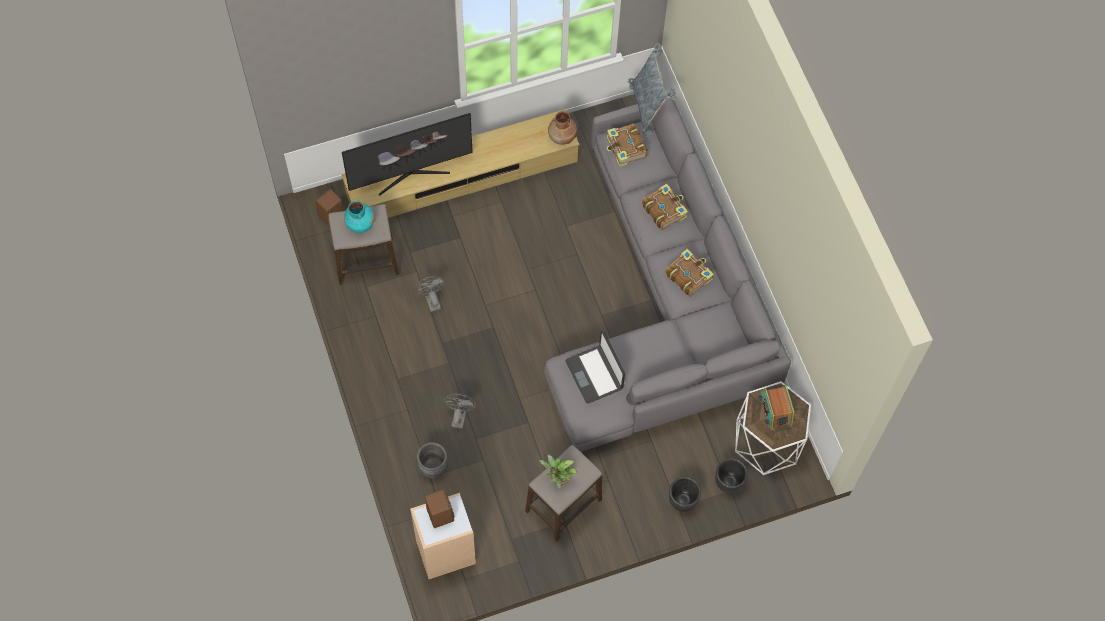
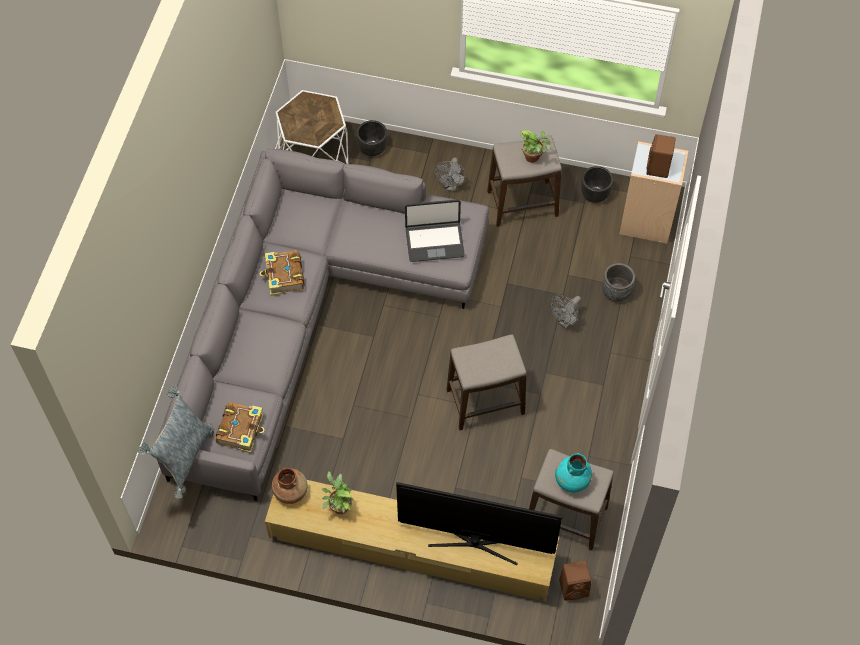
camera: 145 degrees left, 5 degrees down
(431, 300) = (524, 440): grey fan -> grey fan (451, 186)
(480, 312) = (485, 402): none -> stool
(521, 145) = (339, 506): none -> potted plant
(594, 374) = (434, 241): laptop -> laptop turned 75 degrees clockwise
(664, 210) = (255, 348): book -> none
(682, 501) = (421, 156): black planter -> black planter (595, 195)
(775, 410) = (308, 122): radio -> none

